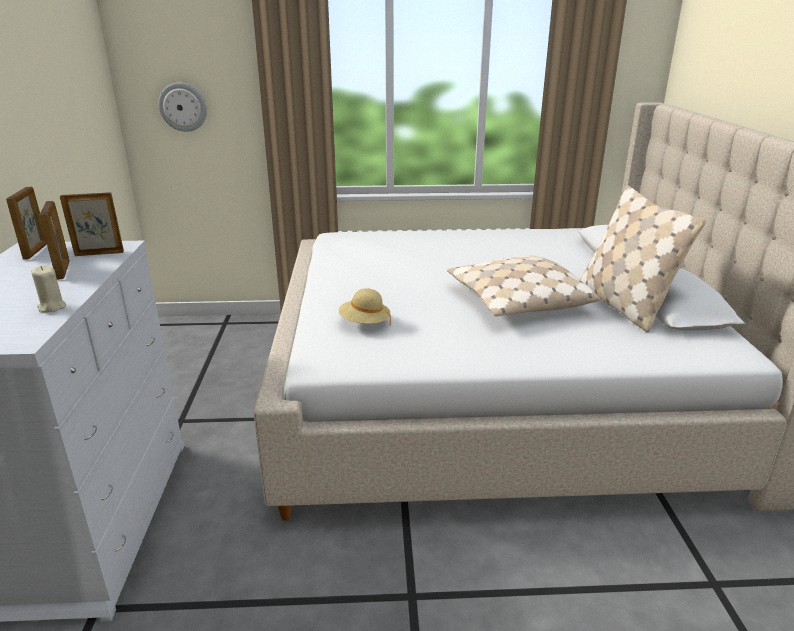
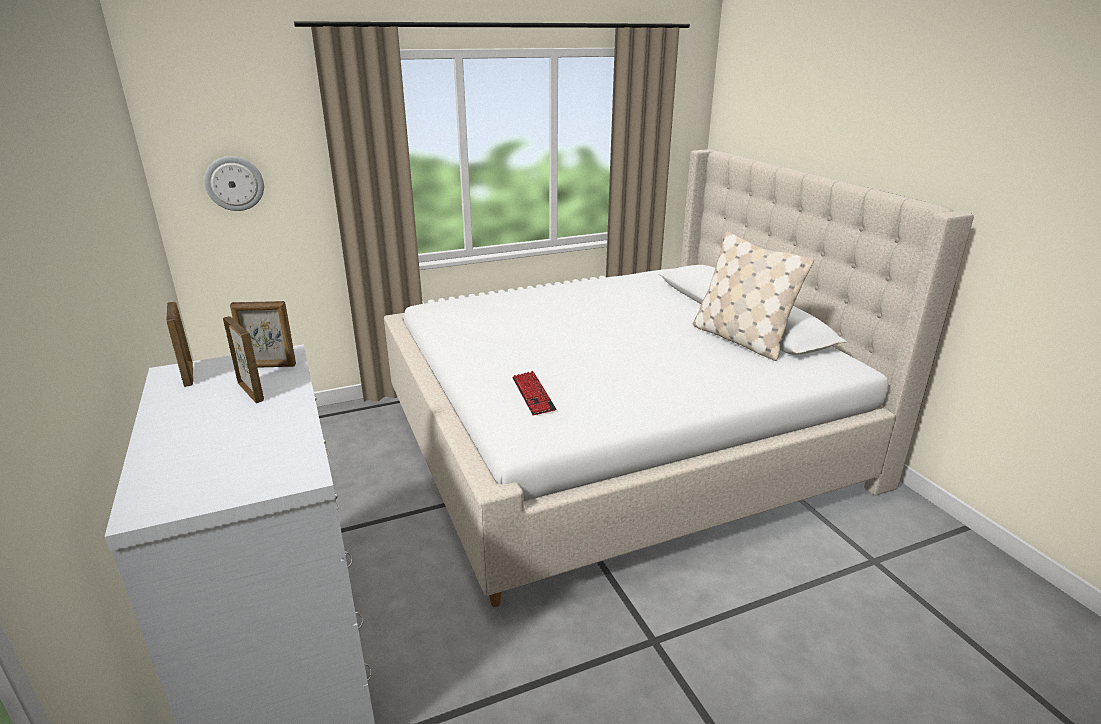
camera: 20 degrees left, 0 degrees up
(52, 307) = (290, 434): beige candle -> none
(99, 253) = (269, 366): picture frame -> picture frame turned 150 degrees counterclockwise
(364, 323) = (533, 394): beige hat -> keyboard
(517, 301) = (652, 350): beige pillow -> none

